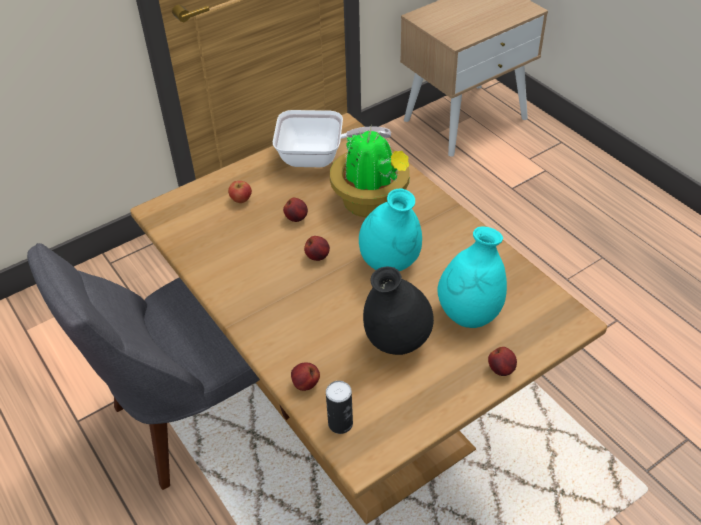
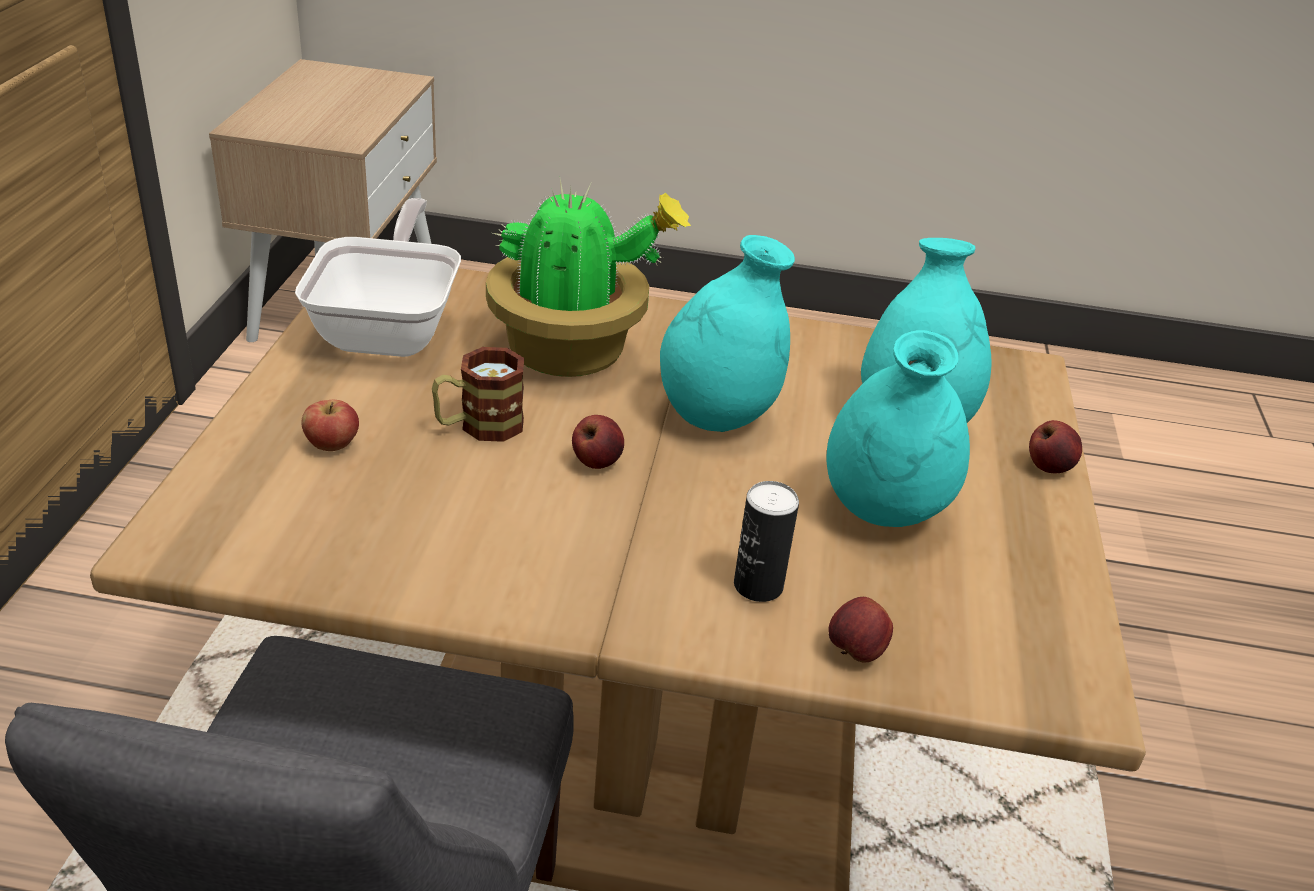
camera: 50 degrees left, 10 degrees down
(296, 218) = (479, 426): apple -> mug
(319, 157) = (391, 327): frying pan -> frying pan turned 45 degrees counterclockwise
(340, 423) = (985, 671): can -> can (758, 585)
(397, 342) = (883, 511): black vase -> turquoise vase

